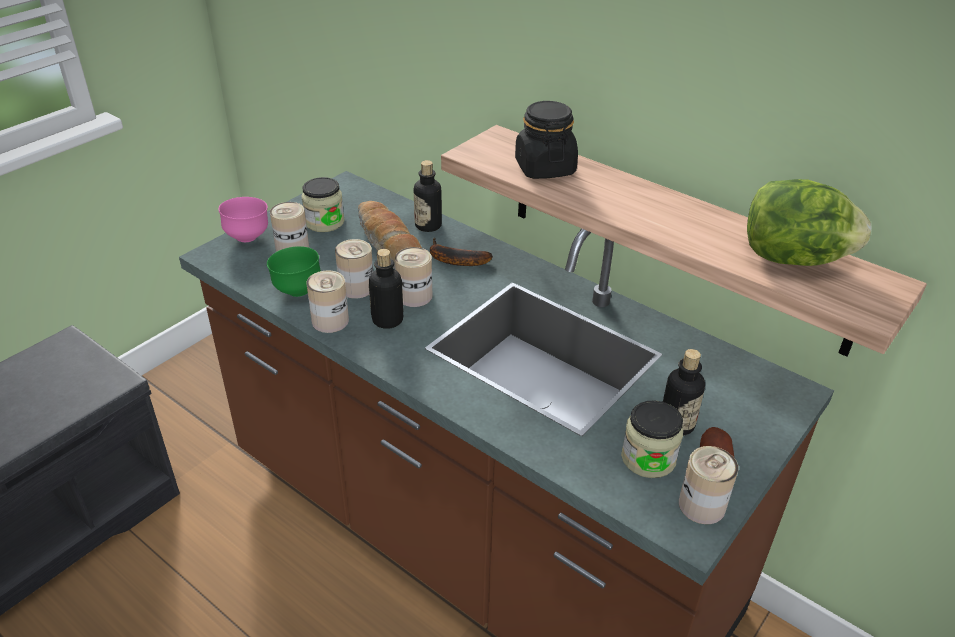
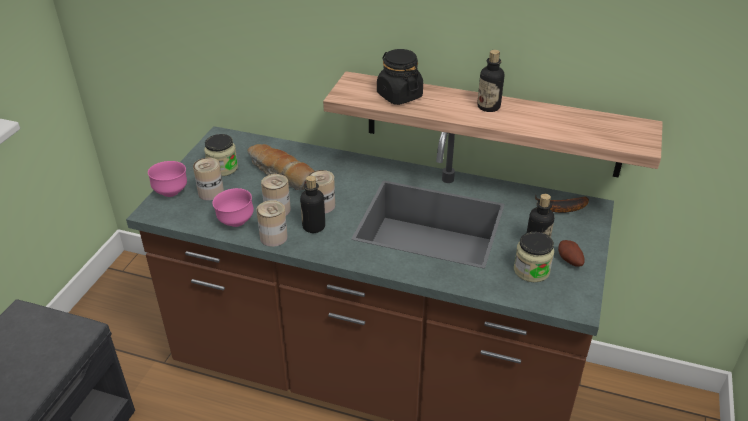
camera: 20 degrees left, 0 degrees up
(297, 291) = (235, 222): green bowl -> pink bowl
(428, 225) = (300, 153): bottle -> bottle (488, 107)
(453, 260) = (333, 174): banana -> banana (560, 208)
(702, 505) = (576, 289): can -> none
(792, 259) = (584, 123): lettuce -> none

